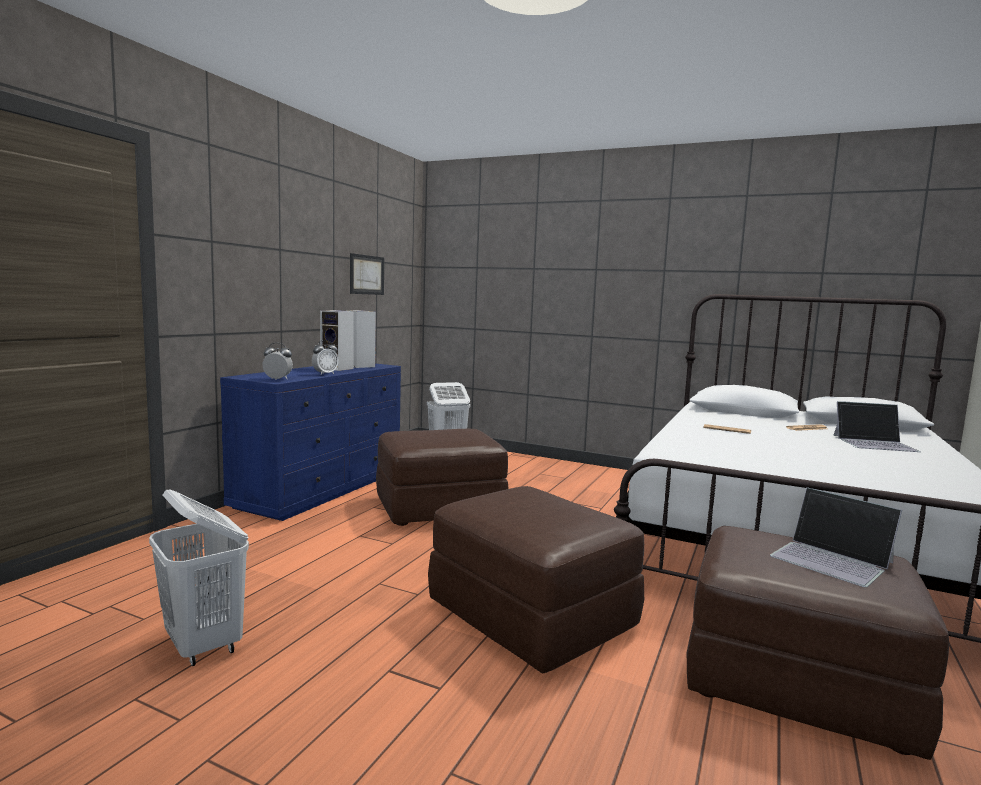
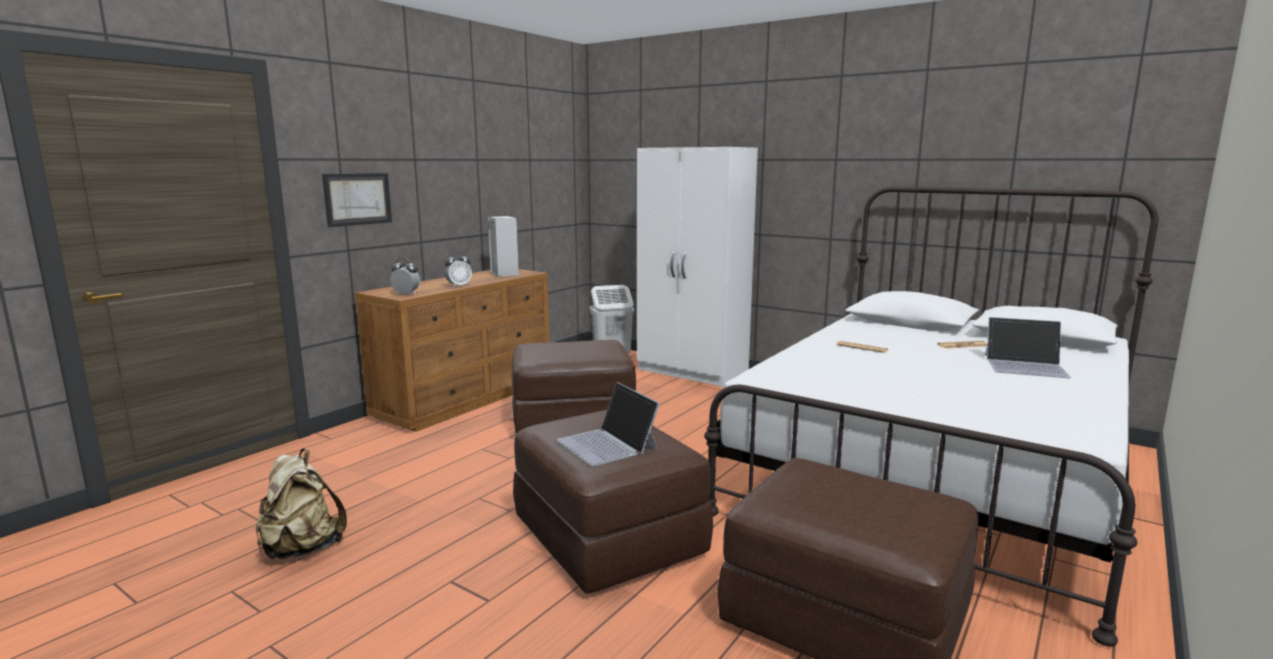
camera: 10 degrees right, 5 degrees up
(204, 645) = (302, 549): white laundry basket -> beige backpack
(322, 488) = (467, 398): blue dresser -> brown dresser
(338, 368) = (478, 278): speaker -> none
(366, 275) = (517, 175): picture -> picture (358, 199)
(529, 463) = (693, 372): none -> white wardrobe
(832, 559) = (875, 500): laptop -> laptop (608, 444)

